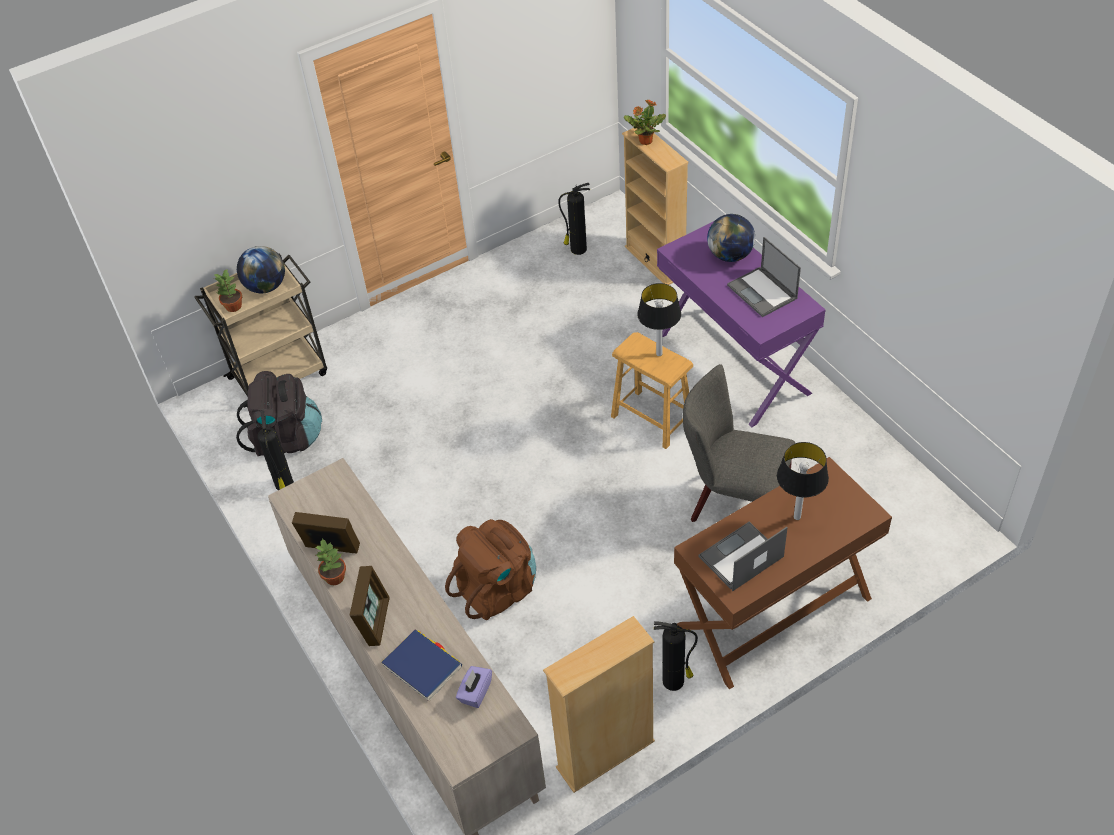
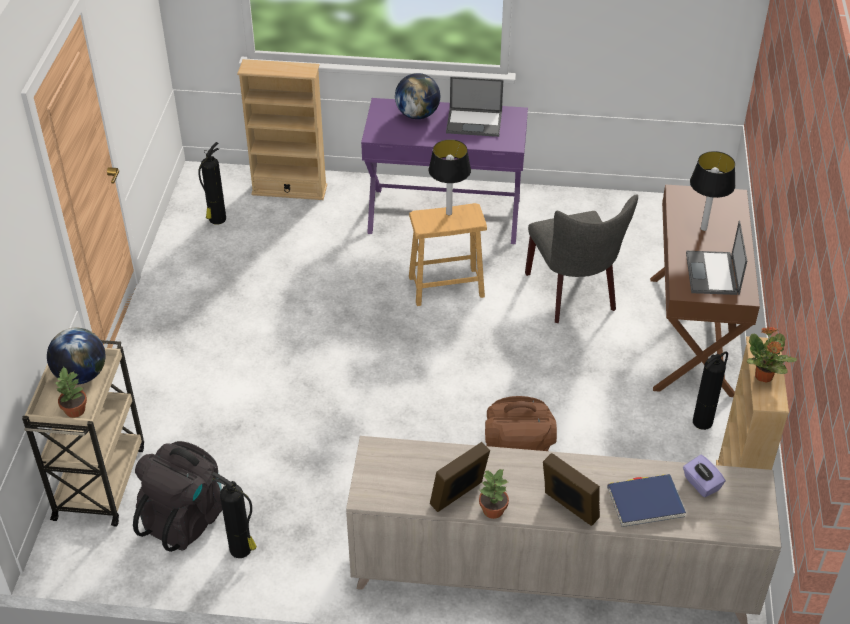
camera: 55 degrees left, 5 degrees down
(645, 141) = (265, 68): potted plant -> potted plant (763, 377)
(733, 503) = (574, 295): grey chair -> grey chair turned 75 degrees counterclockwise

